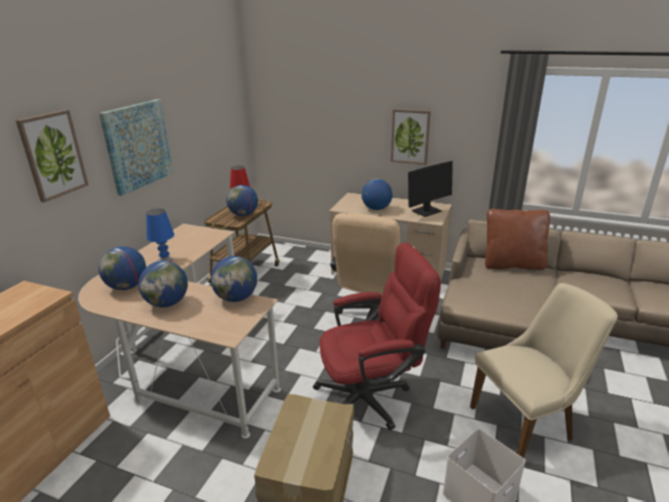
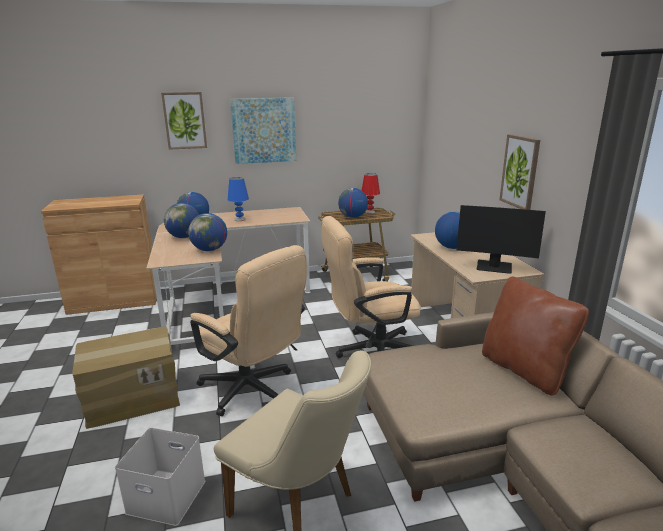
camera: 55 degrees right, 5 degrees down
(371, 397) = (253, 391): red office chair -> beige office chair

